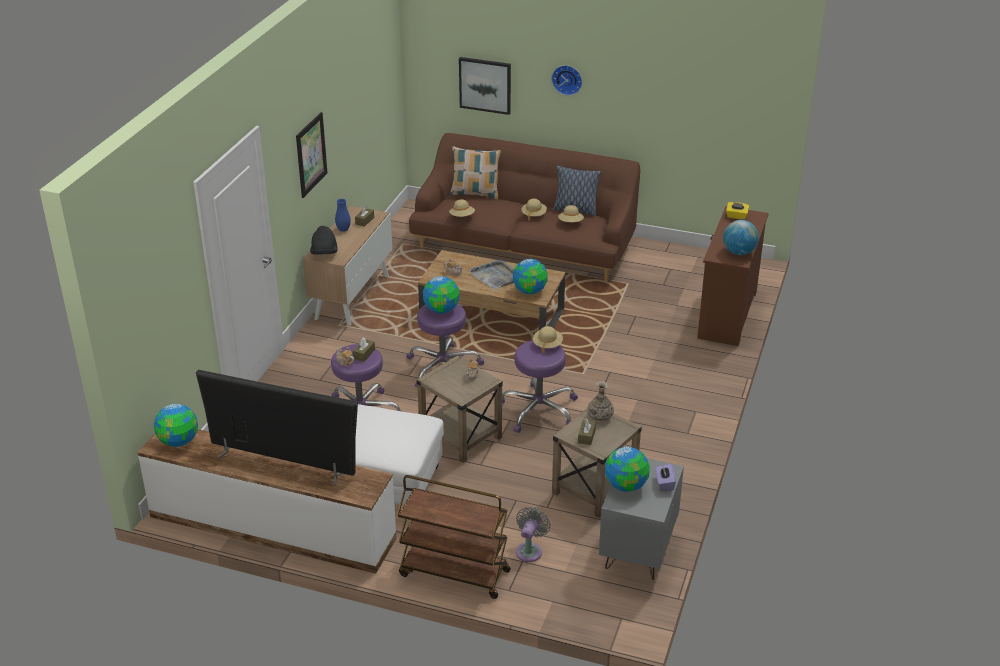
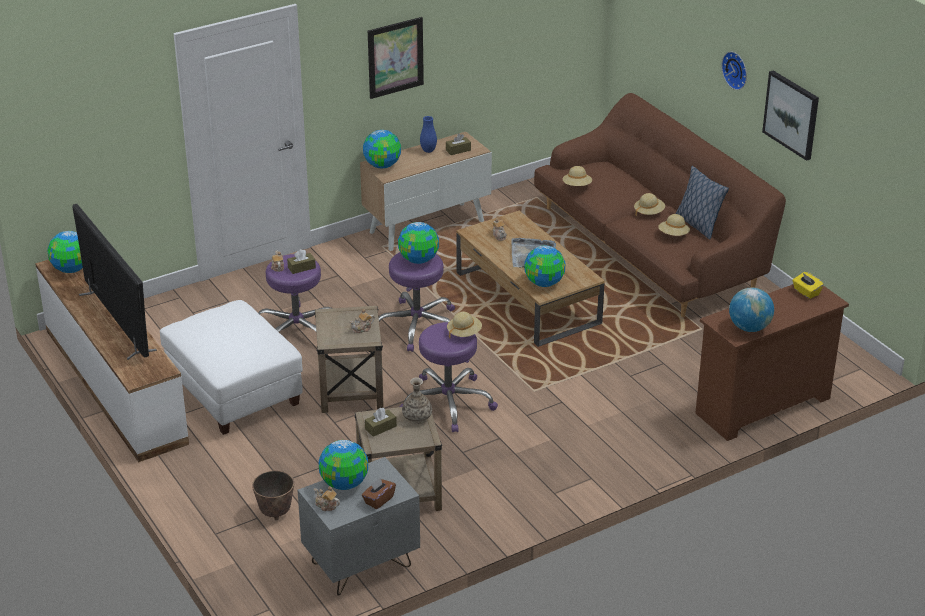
camera: 40 degrees right, 0 degrees up
(324, 253) = (382, 165): black hat -> globe
(453, 573) = (193, 496): brown cart -> none
(475, 193) = (622, 169): pillow -> none
(485, 85) = (670, 50): picture -> picture (791, 114)
(530, 550) = (275, 513): grey fan -> planter
(637, 507) = (326, 505): none -> teapot
(664, 484) = (378, 500): purple tissue box -> brown tissue box

